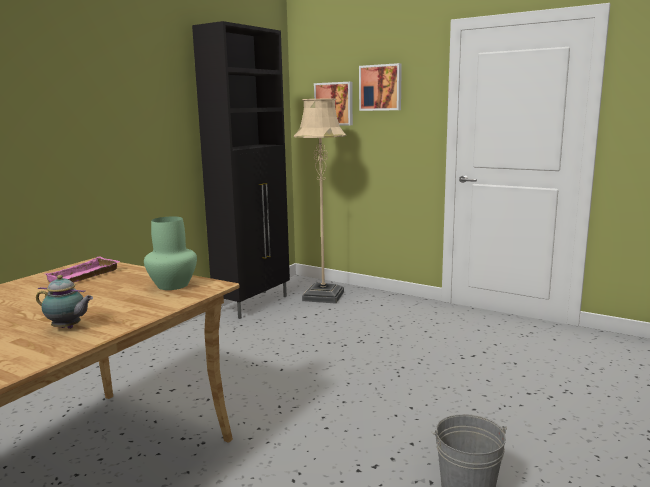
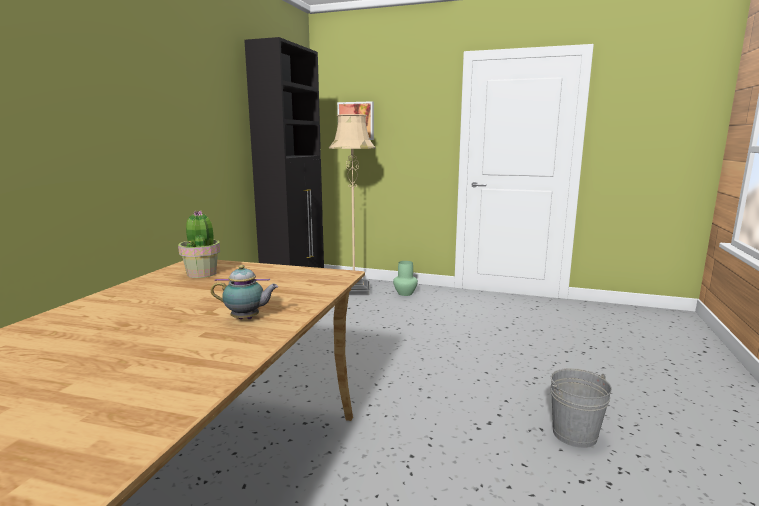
camera: 15 degrees left, 0 degrees up
(84, 276) = (202, 273): pink tray -> potted plant
(172, 285) = (304, 276): green vase -> green vase (405, 293)
(381, 87) = (400, 107): picture -> none

